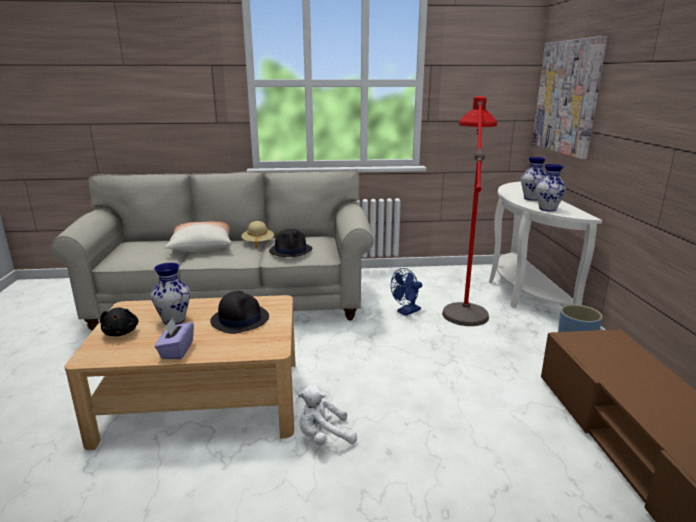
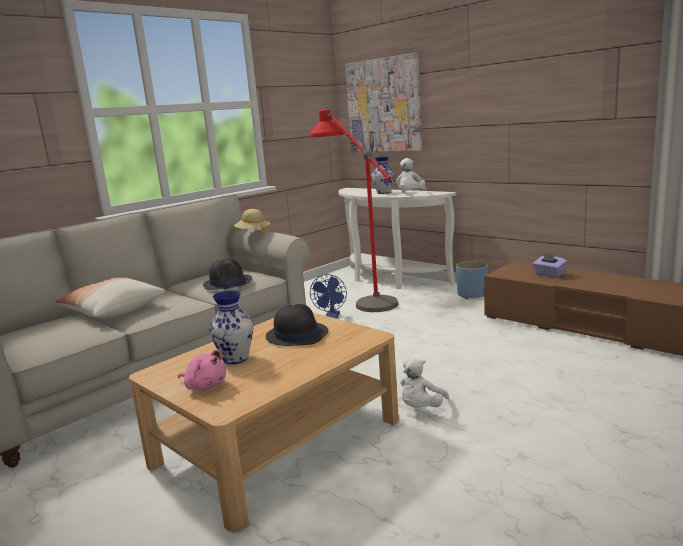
camera: 40 degrees left, 5 degrees down
(121, 332) = (205, 386): black plush toy -> pink plush toy
(176, 350) = (297, 369): purple tissue box -> purple tissue box (549, 274)
(258, 243) = (170, 291): beige hat -> beige hat (253, 233)
(547, 209) = (410, 194): vase -> white plush toy

